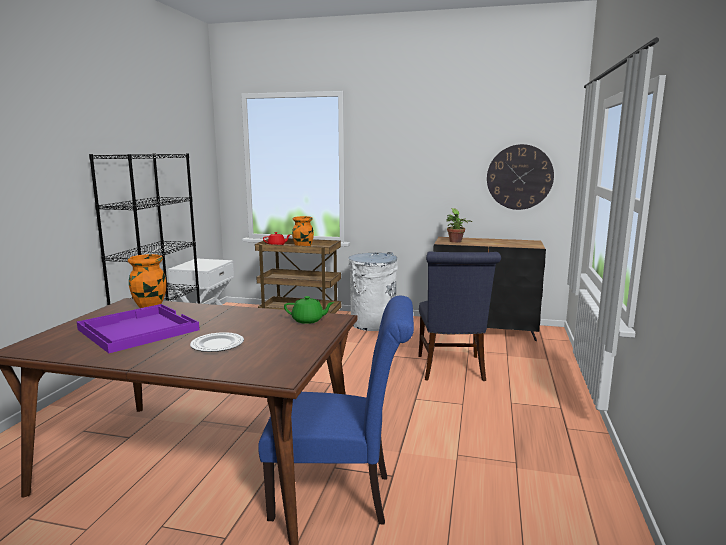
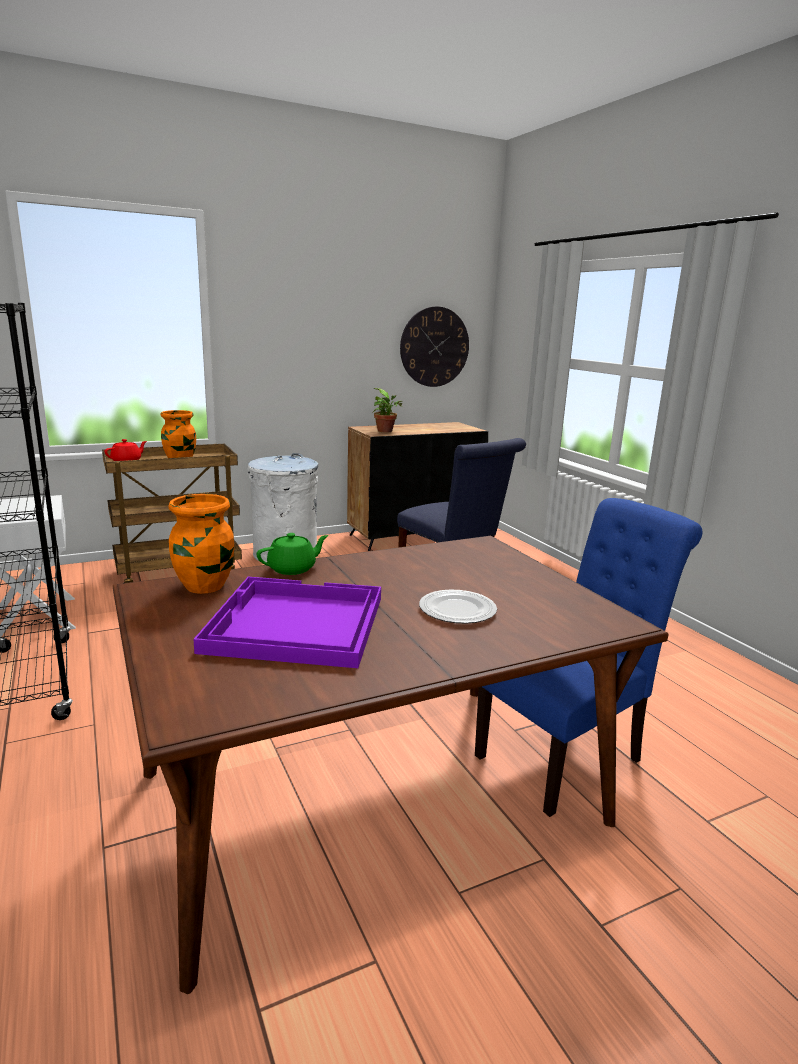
camera: 40 degrees left, 5 degrees up
(308, 320) = (466, 553): green teapot -> green teapot (293, 569)

